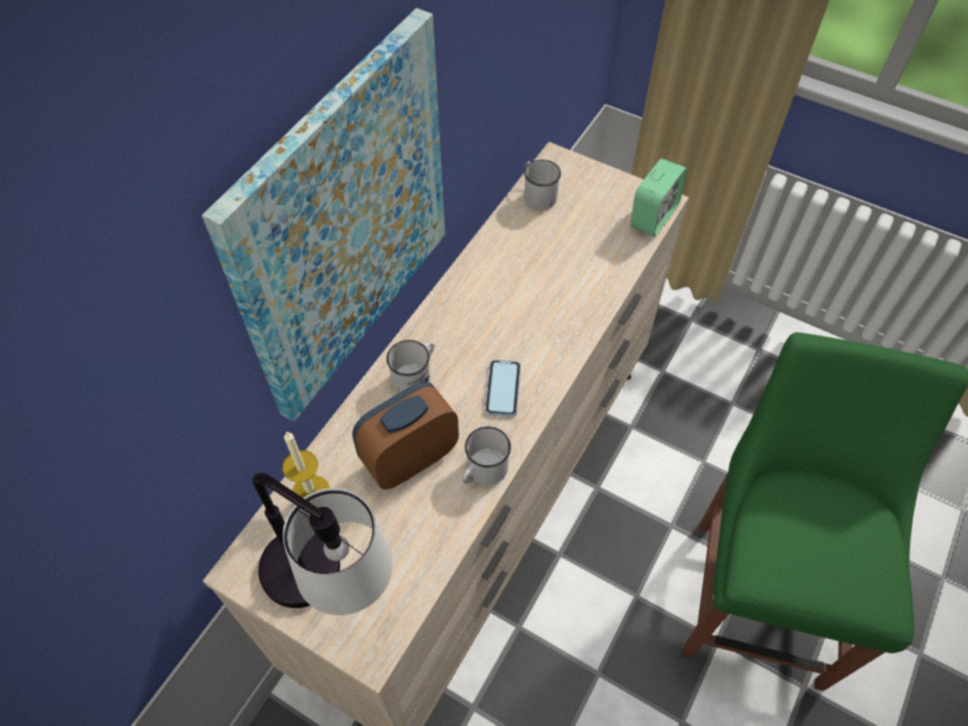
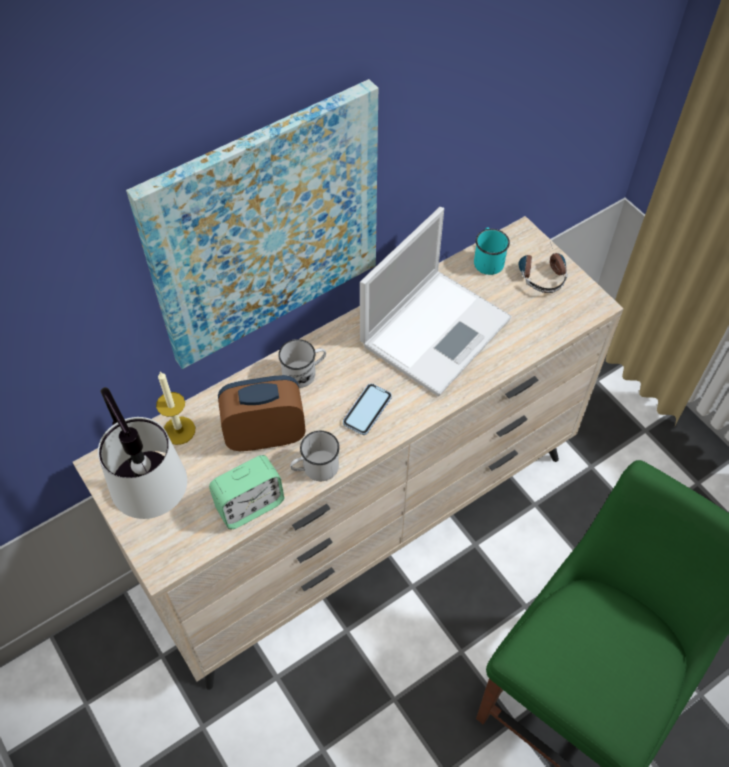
camera: 25 degrees right, 0 degrees up
(526, 280) = (437, 329): none -> laptop
(537, 195) = (488, 259): white mug -> turquoise mug
(594, 189) = (540, 271): none -> headphones
(653, 217) = (580, 314): alarm clock -> alarm clock (250, 505)

